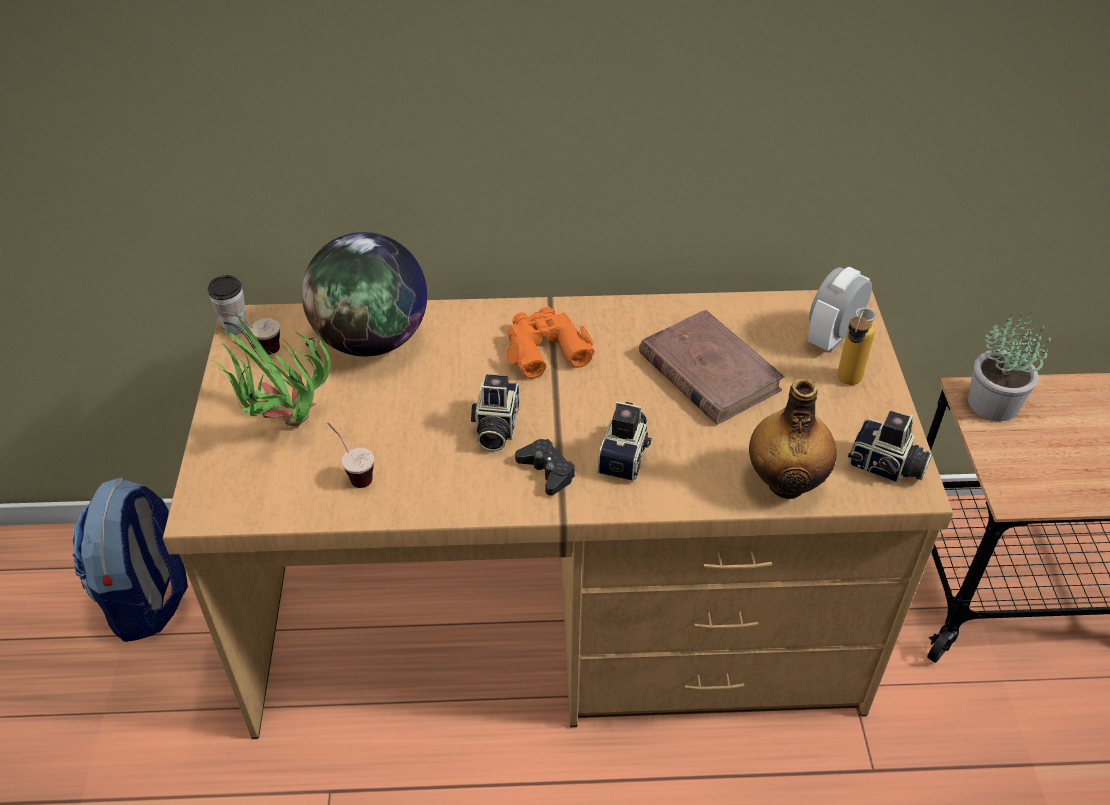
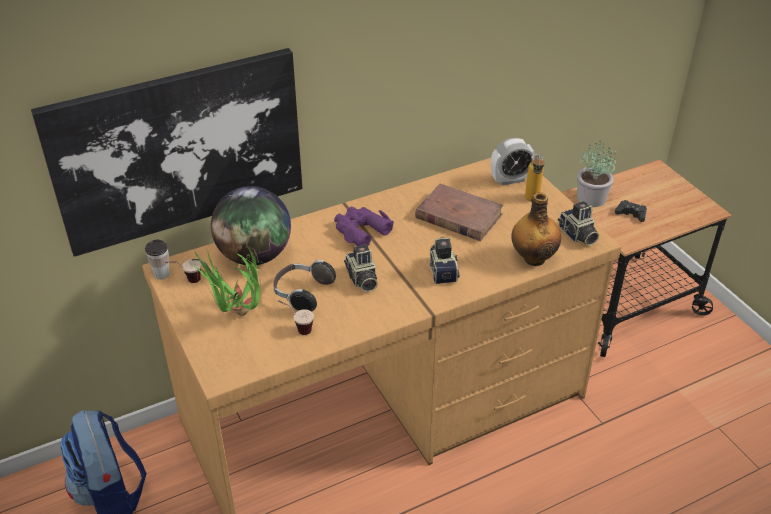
camera: 25 degrees left, 5 degrees down
(280, 152) = (178, 150): none -> picture
(396, 421) = (302, 294): none -> headphones
(545, 348) = (360, 230): orange binoculars -> purple binoculars
(547, 471) = (406, 292): black game controller -> black game controller (631, 214)
(832, 336) = (510, 180): alarm clock -> alarm clock turned 120 degrees counterclockwise
(886, 467) = (577, 235): camera -> camera turned 60 degrees clockwise

